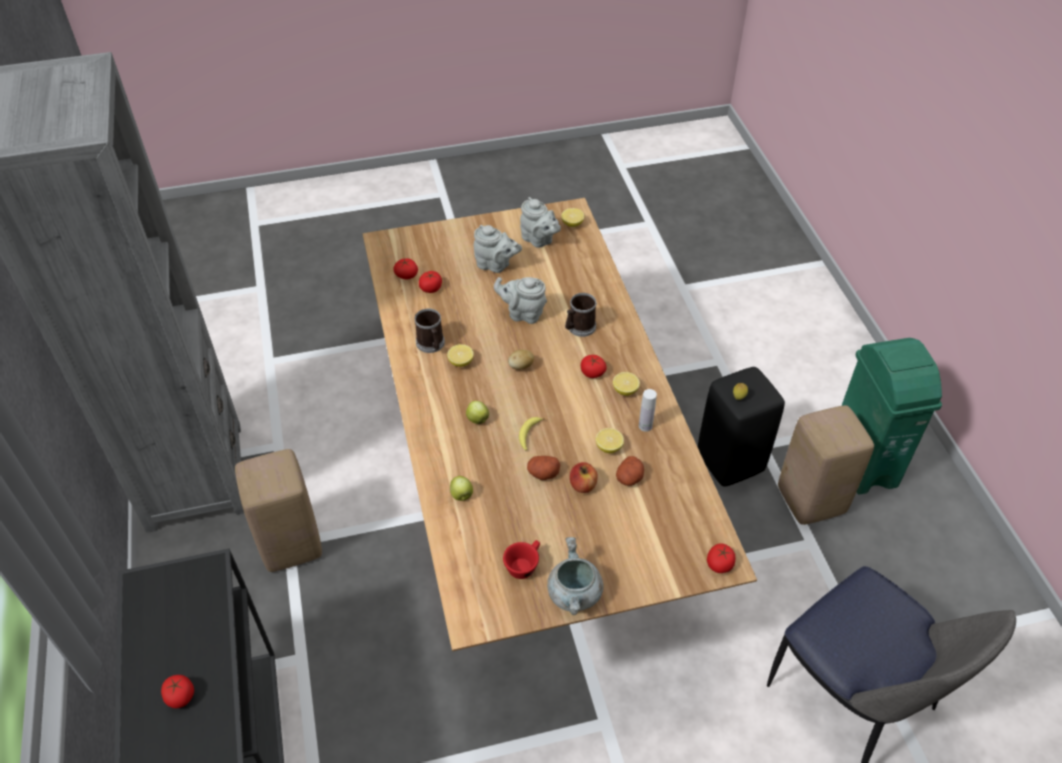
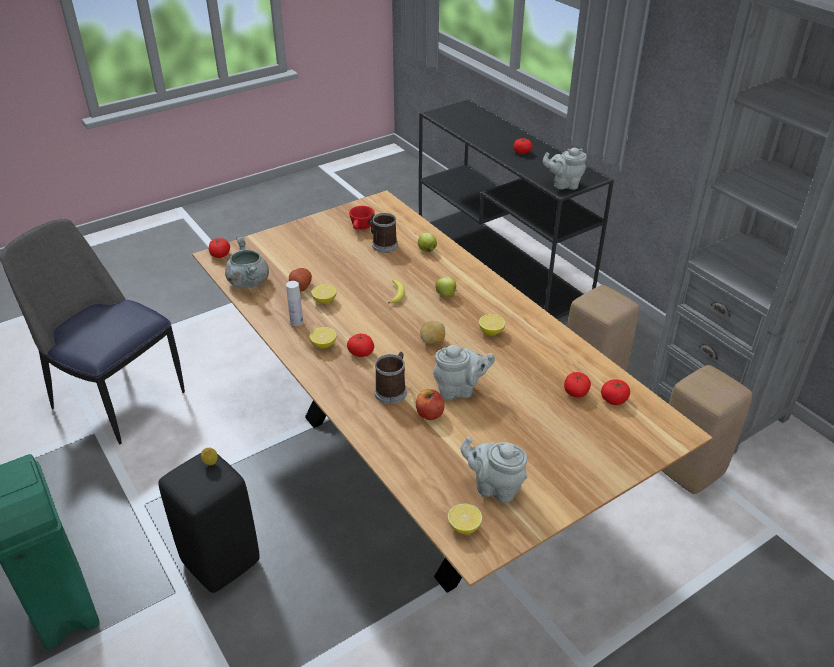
camera: 160 degrees right, 10 degrees down
(431, 344) = (530, 339): mug -> mug (382, 244)
(495, 265) = (525, 437): grey teapot -> grey teapot (564, 184)
(543, 473) = (372, 274): potato -> none
(574, 594) = (320, 222): grey cooking pot -> grey cooking pot (248, 281)
(583, 485) = (337, 274): apple -> apple (429, 414)
(809, 500) = (133, 545): beige stool -> beige stool (690, 470)

